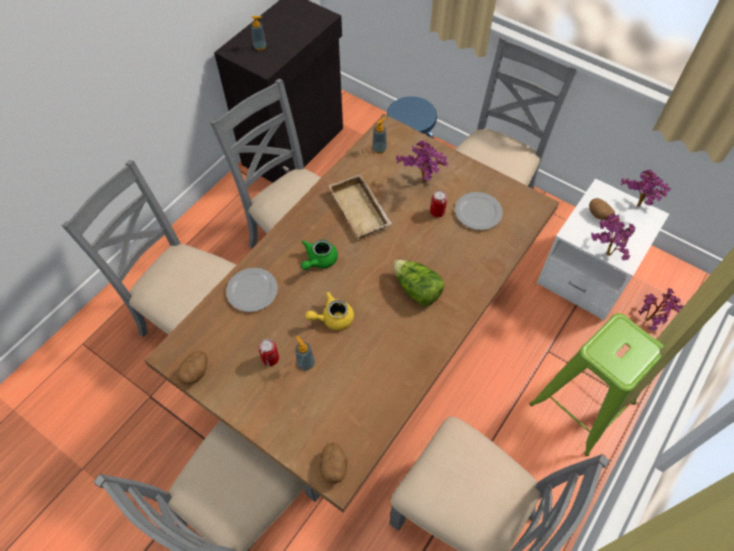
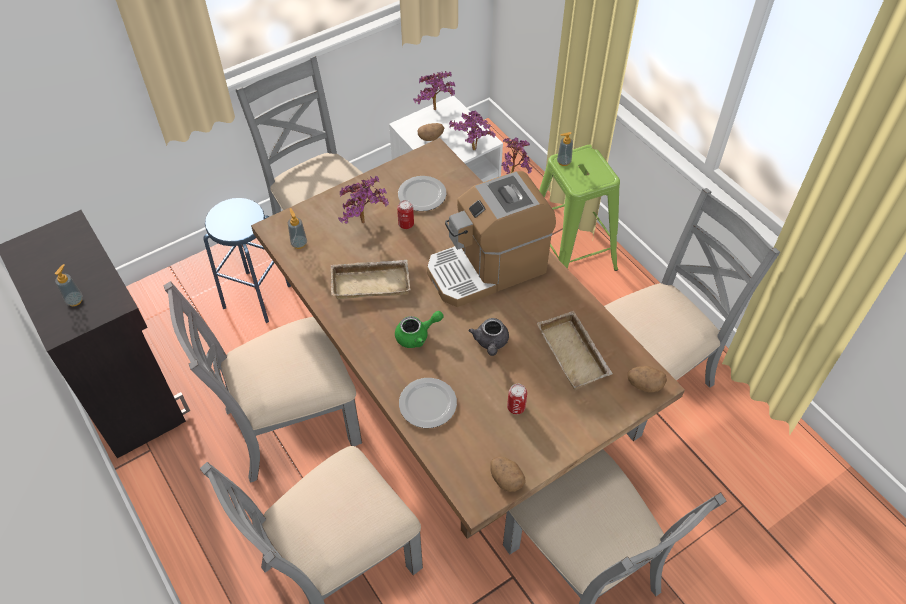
camera: 70 degrees left, 5 degrees down
(305, 363) = (532, 378): soap dispenser -> soap dispenser (563, 162)
(319, 260) = (417, 335): green teapot -> green teapot turned 75 degrees counterclockwise
(332, 318) = (490, 343): yellow teapot -> grey teapot
(347, 393) = (575, 354): none -> beige tray
(416, 290) = (487, 268): lettuce -> coffee machine

